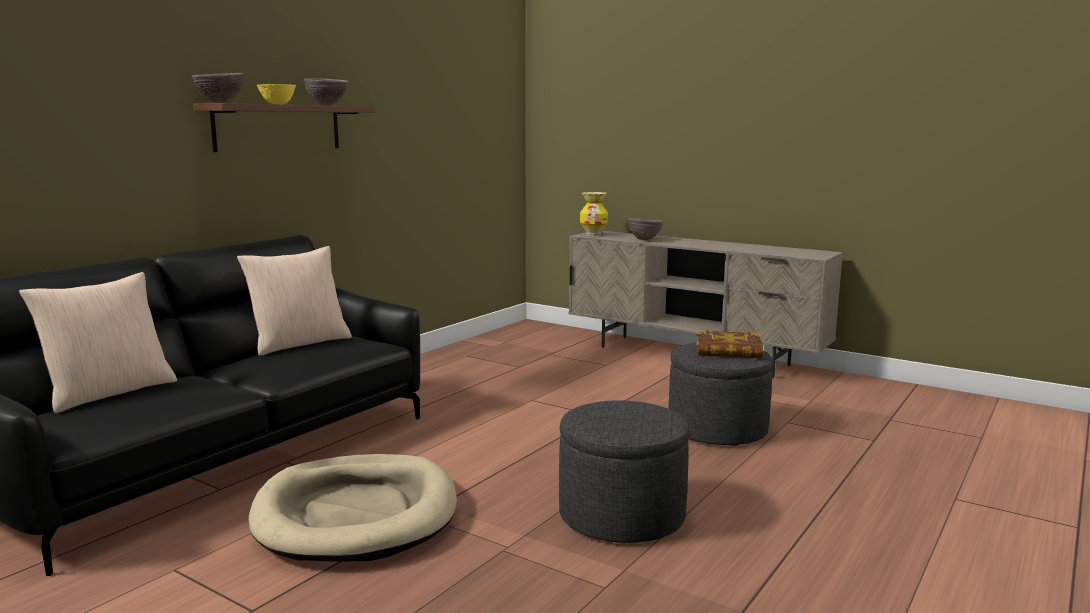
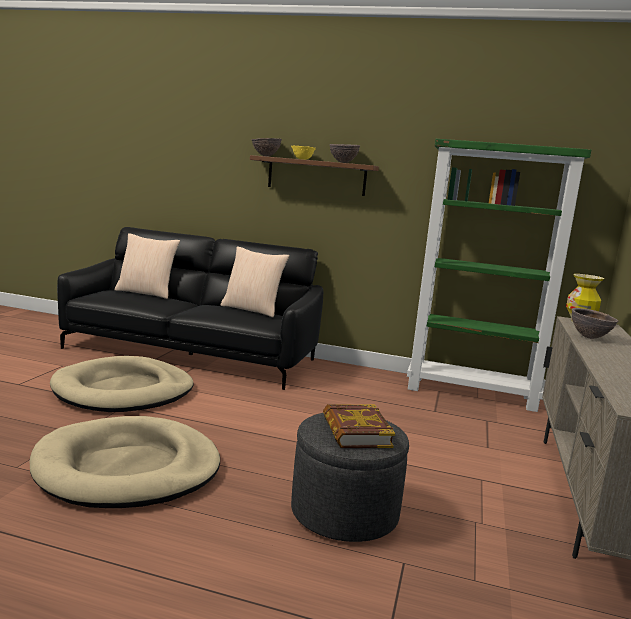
camera: 70 degrees right, 0 degrees up
(482, 346) = (472, 393): none -> green bookcase
(621, 516) = (128, 468): grey ottoman -> beige dog bed

